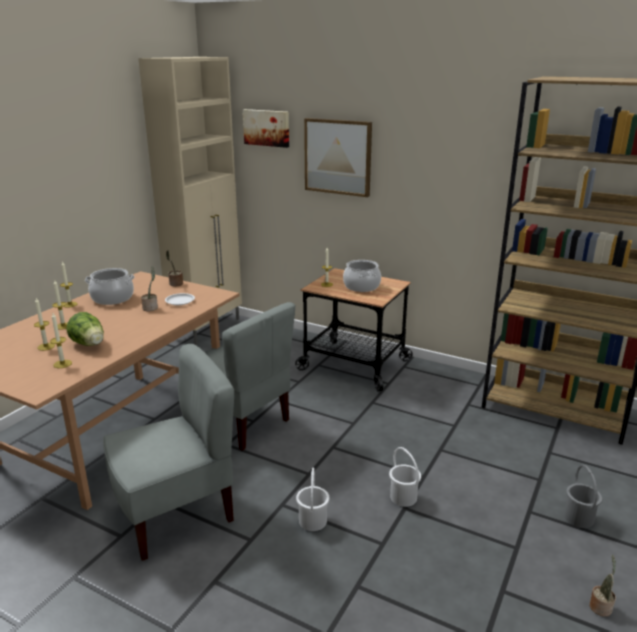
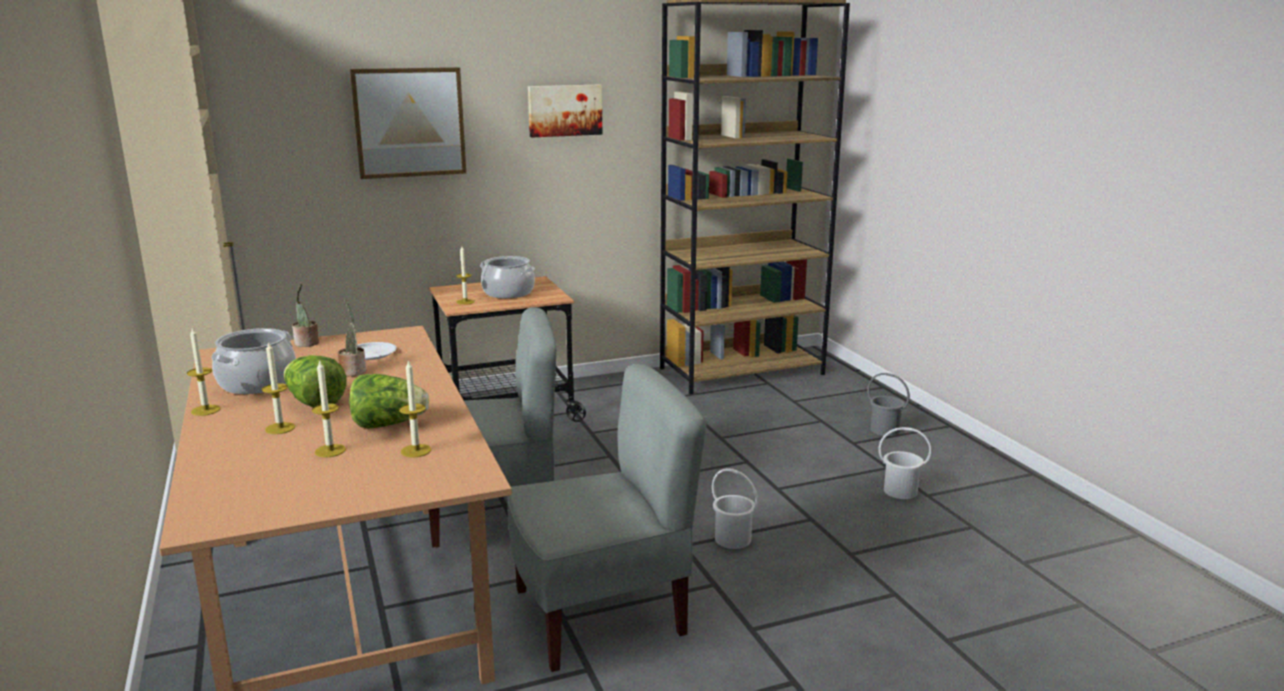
camera: 50 degrees left, 5 degrees down
(101, 318) = (314, 402): none -> lettuce
(175, 513) = (601, 615): grey chair -> grey chair turned 60 degrees clockwise
(267, 127) = (273, 90): picture -> picture (564, 110)
(403, 497) = (762, 482): white bucket -> white bucket (900, 491)
(600, 606) = (981, 469): potted plant -> none

